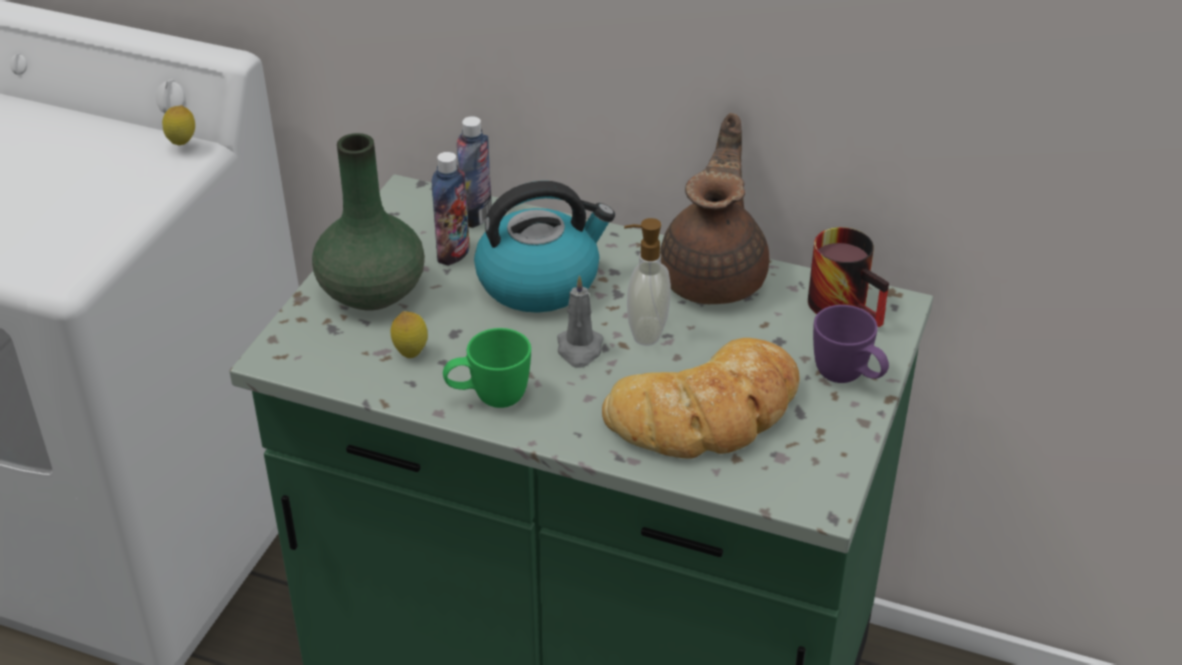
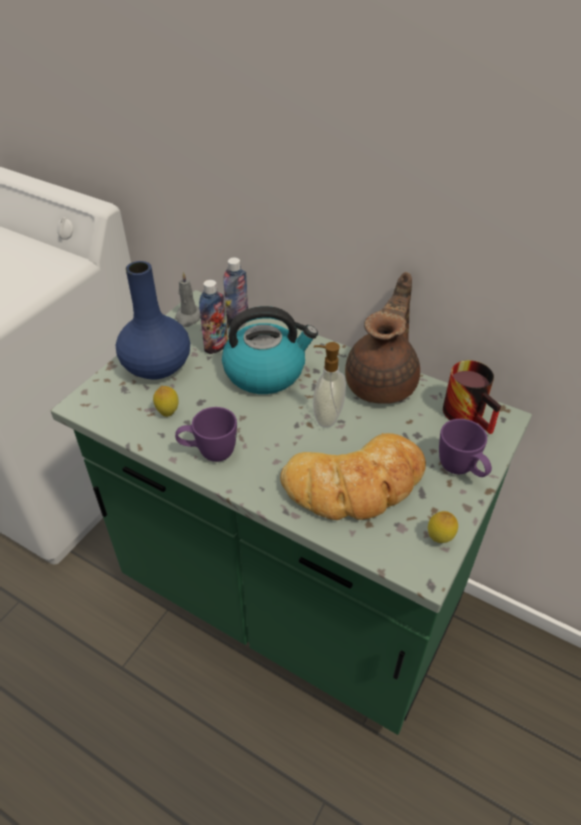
camera: 10 degrees right, 5 degrees up
(182, 144) = (65, 258): lemon -> lemon (439, 539)
(373, 292) = (157, 367): green vase -> blue vase
(489, 399) = (209, 453): green mug -> purple mug
(579, 349) = (279, 424): grey candle -> grey candle (188, 317)

